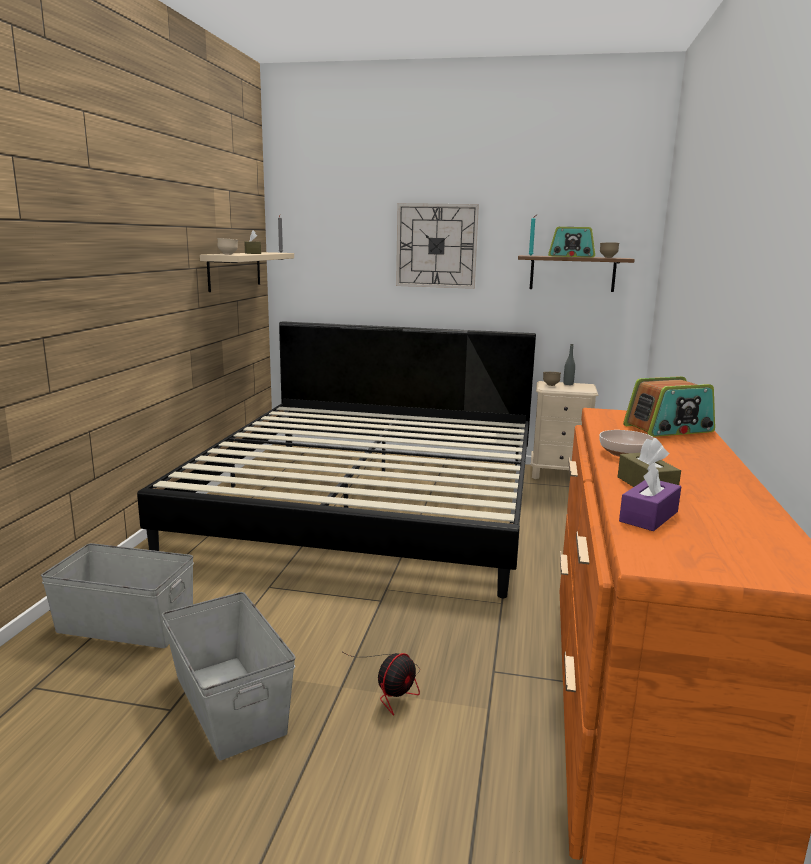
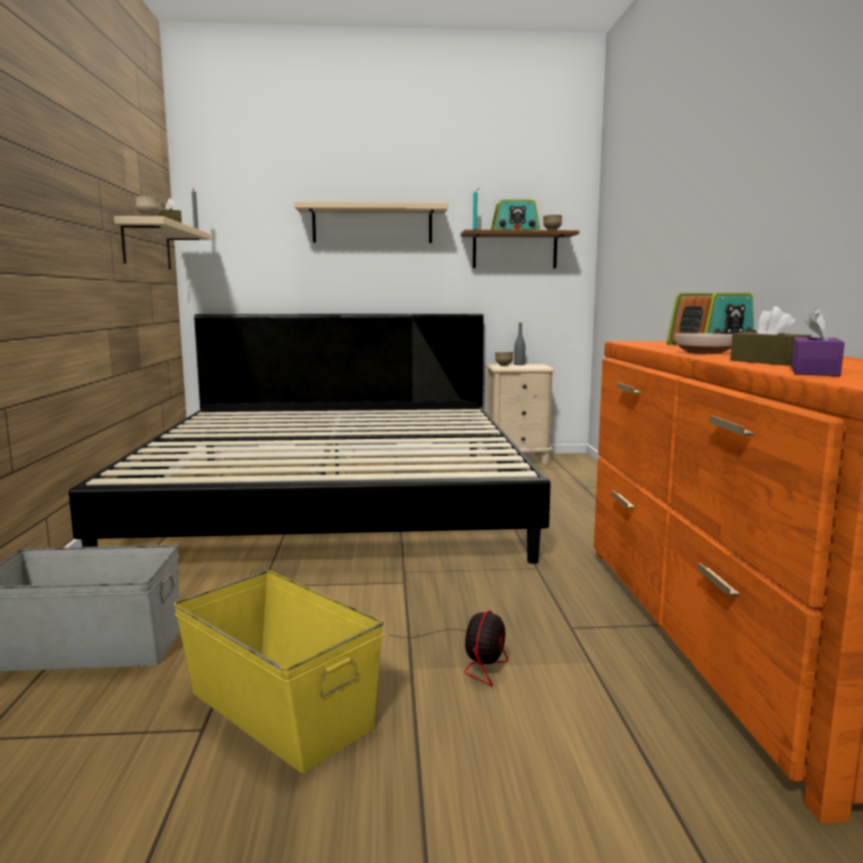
camera: 15 degrees left, 5 degrees down
(230, 702) = (280, 708): grey storage box -> yellow storage box
(436, 246) = (372, 225): wall clock -> beige shelf

